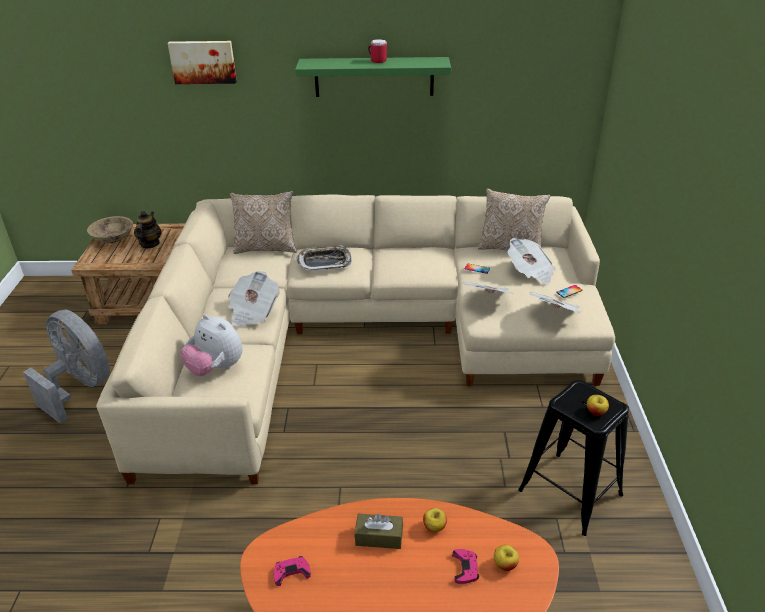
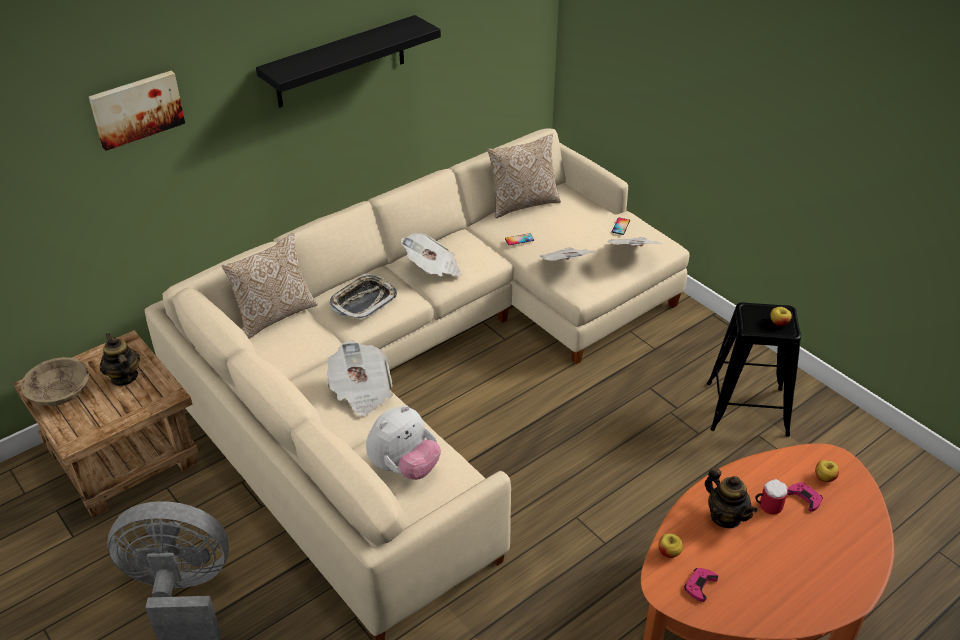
camera: 40 degrees left, 5 degrees up
(216, 368) = (404, 467): plush toy -> plush toy turned 45 degrees counterclockwise
(374, 77) = (341, 62): green shelf -> black shelf
(377, 60) = (350, 42): mug -> mug (767, 505)
(379, 537) = (725, 517): brown tissue box -> teapot
(434, 527) = (752, 483): apple -> apple (669, 552)
(530, 272) = (570, 222): newspaper -> newspaper (433, 269)

